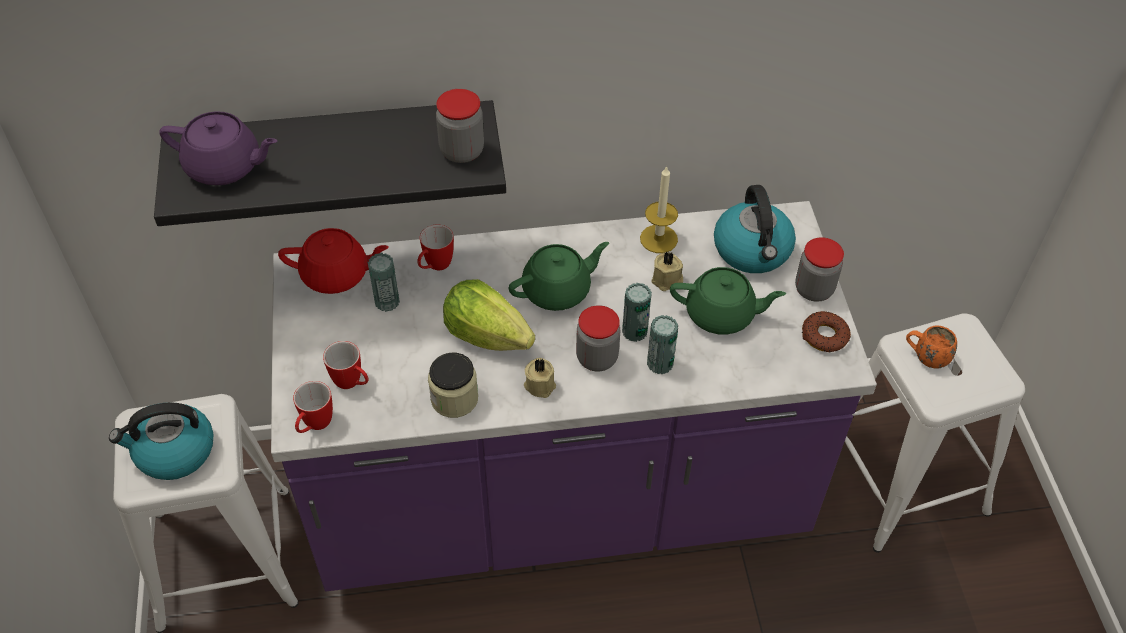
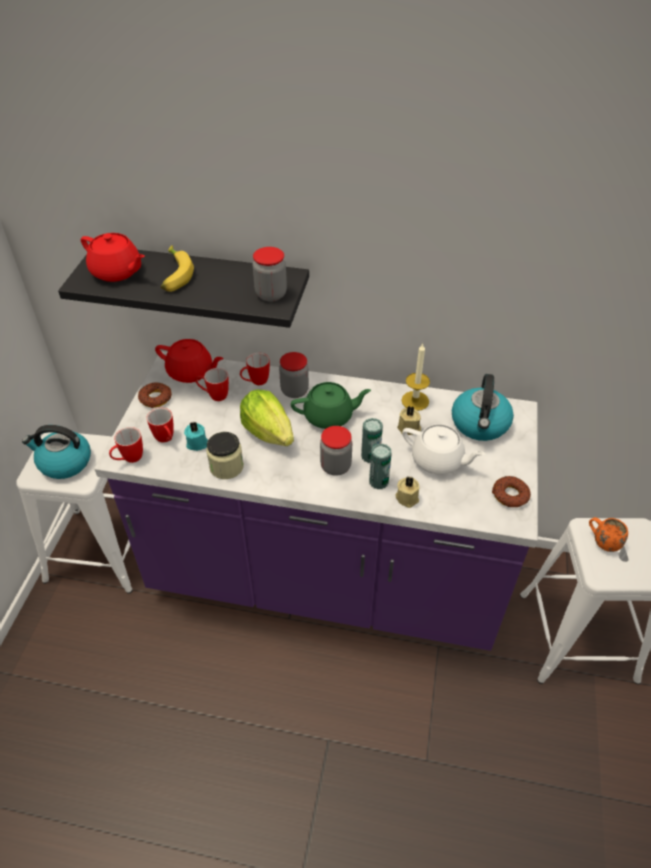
camera: 20 degrees right, 5 degrees down
(225, 167) = (117, 272): purple teapot -> red teapot
(305, 327) = (155, 398): none -> donut
(310, 153) = (174, 275): none -> banana
(387, 301) = (214, 395): can -> mug
(396, 376) = (196, 443): none -> turquoise candle
(540, 384) = (288, 473): beige candle -> beige candle (407, 497)
(721, 314) = (438, 461): green teapot -> white teapot
(814, 289) = (515, 461): jar -> jar (294, 391)

